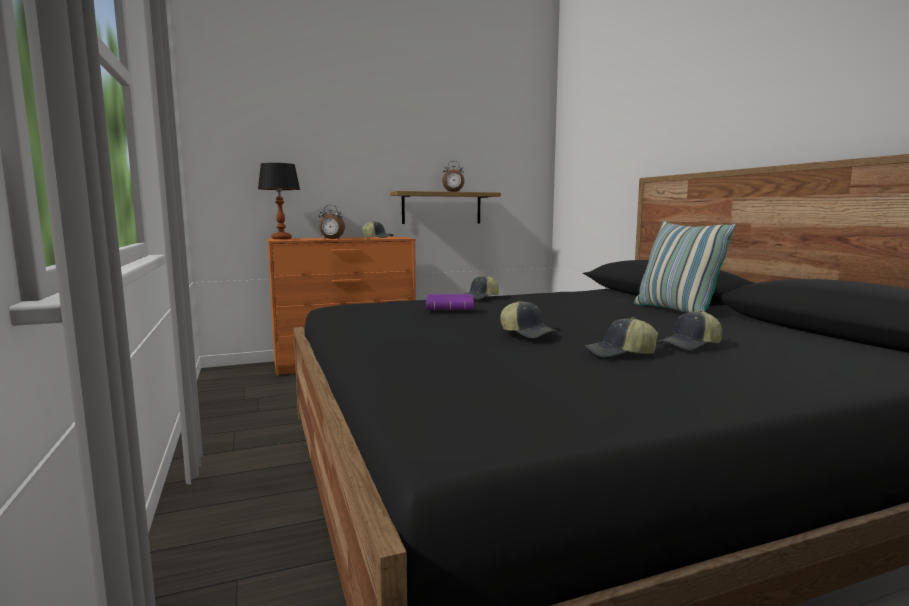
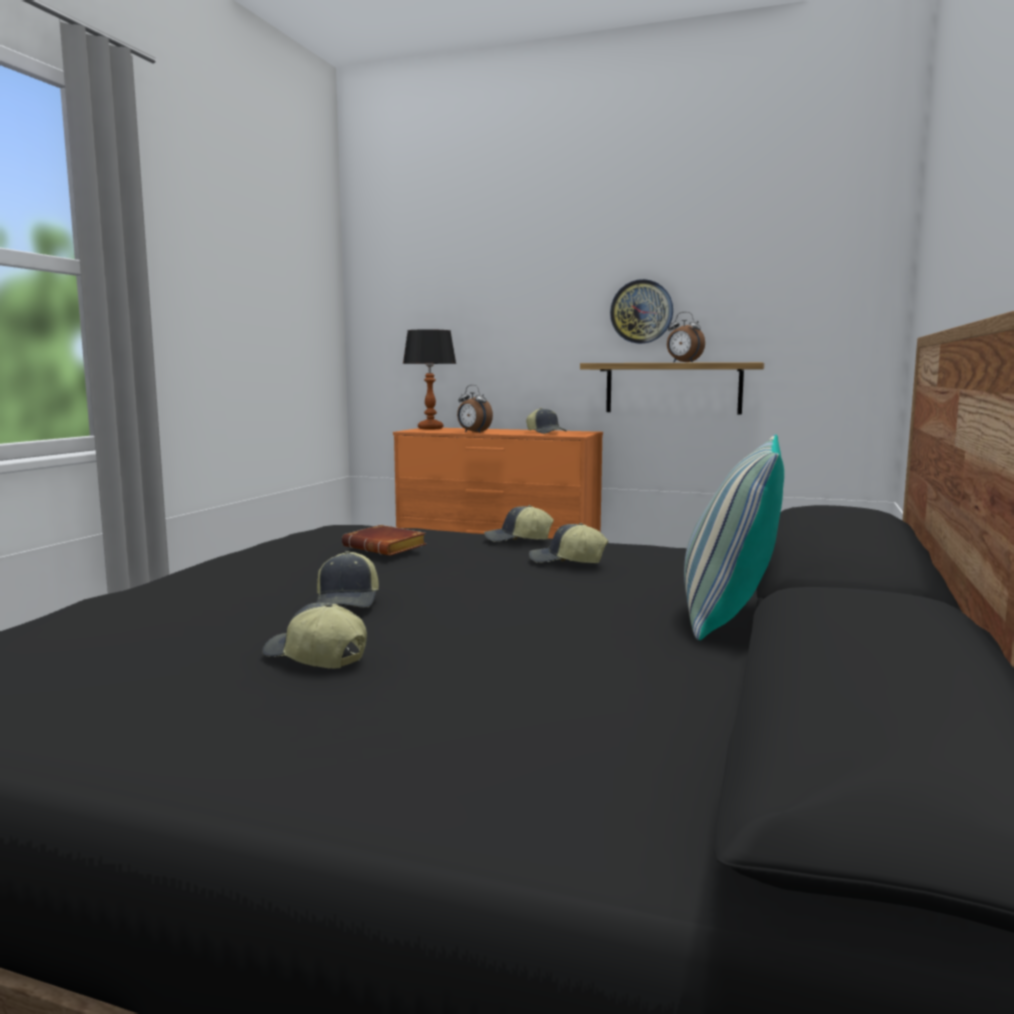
camera: 40 degrees right, 0 degrees up
(421, 159) = (641, 311): none -> wall clock
(451, 307) = (387, 548): purple book -> brown book
(691, 345) = (454, 676): cap -> cap (566, 562)

